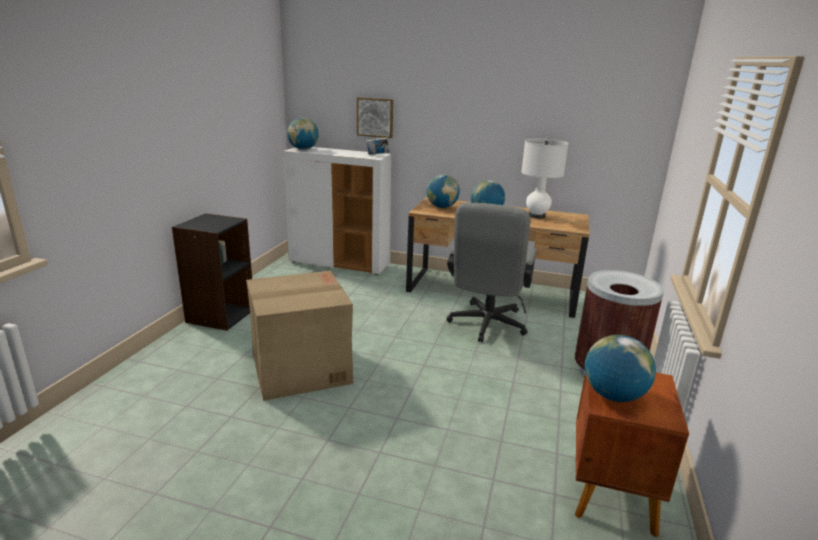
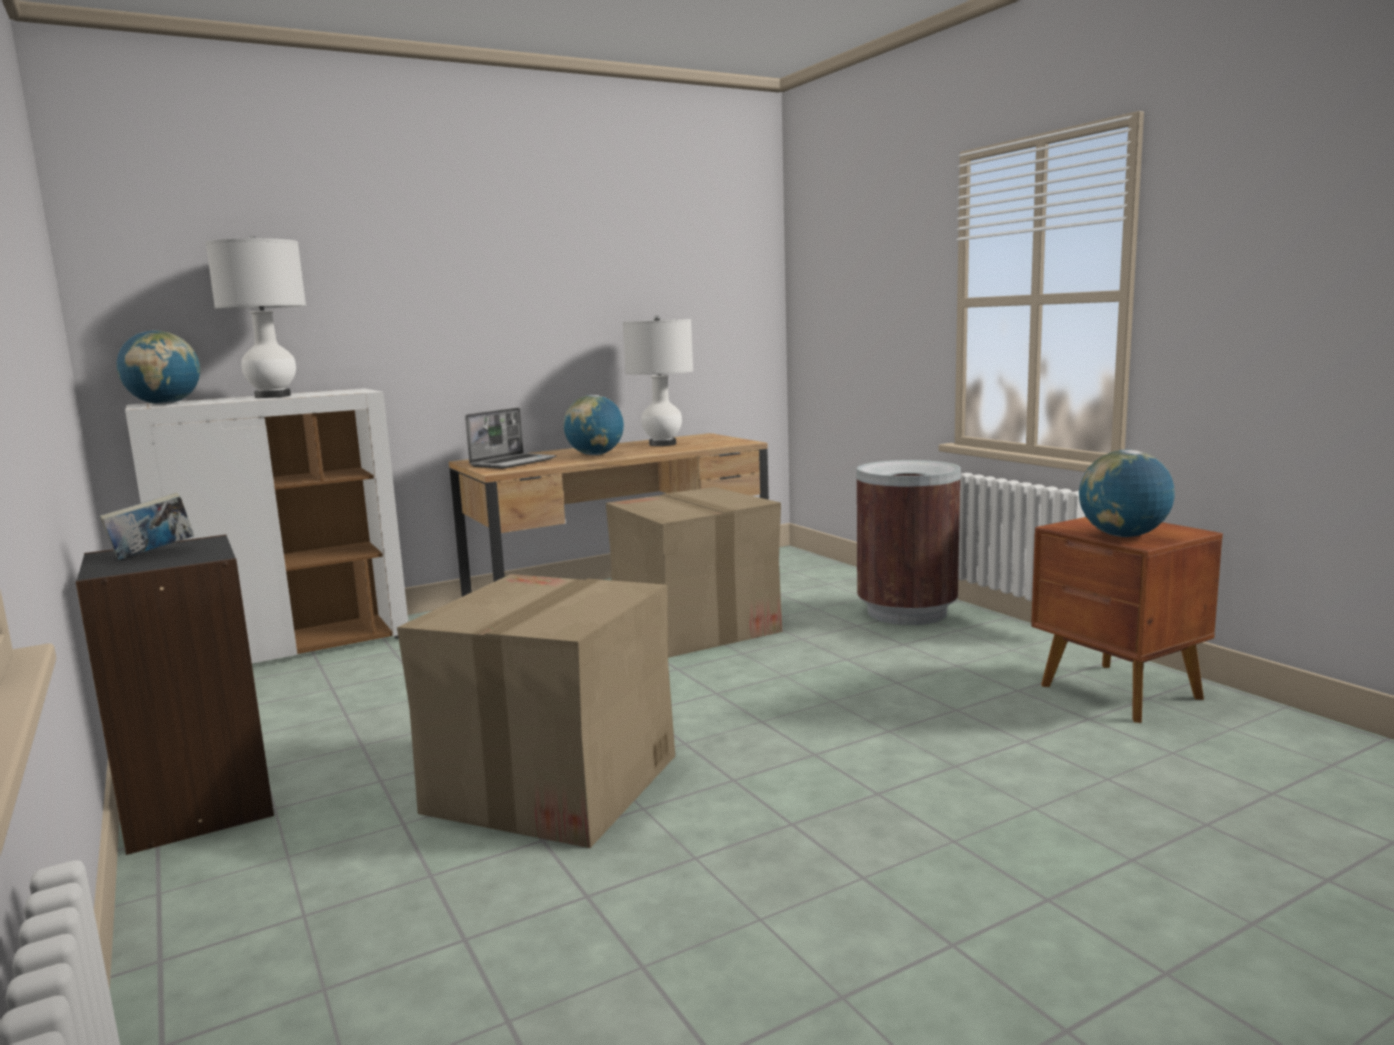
camera: 45 degrees left, 10 degrees down
(343, 153) = (272, 396): none -> white table lamp
(375, 117) = (315, 319): picture -> none
(377, 155) = (352, 390): book -> book (152, 554)
(442, 207) = (513, 462): globe -> laptop
(486, 326) = (696, 627): grey office chair -> cardboard box

